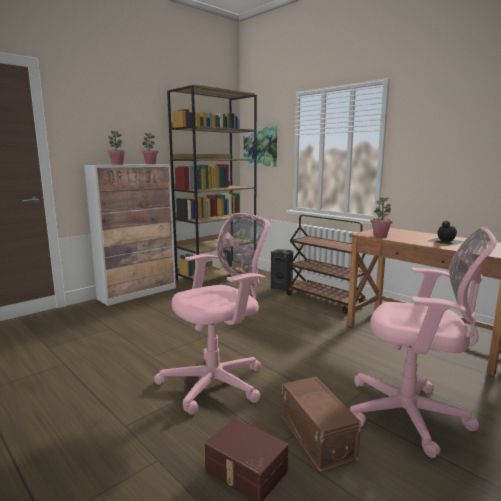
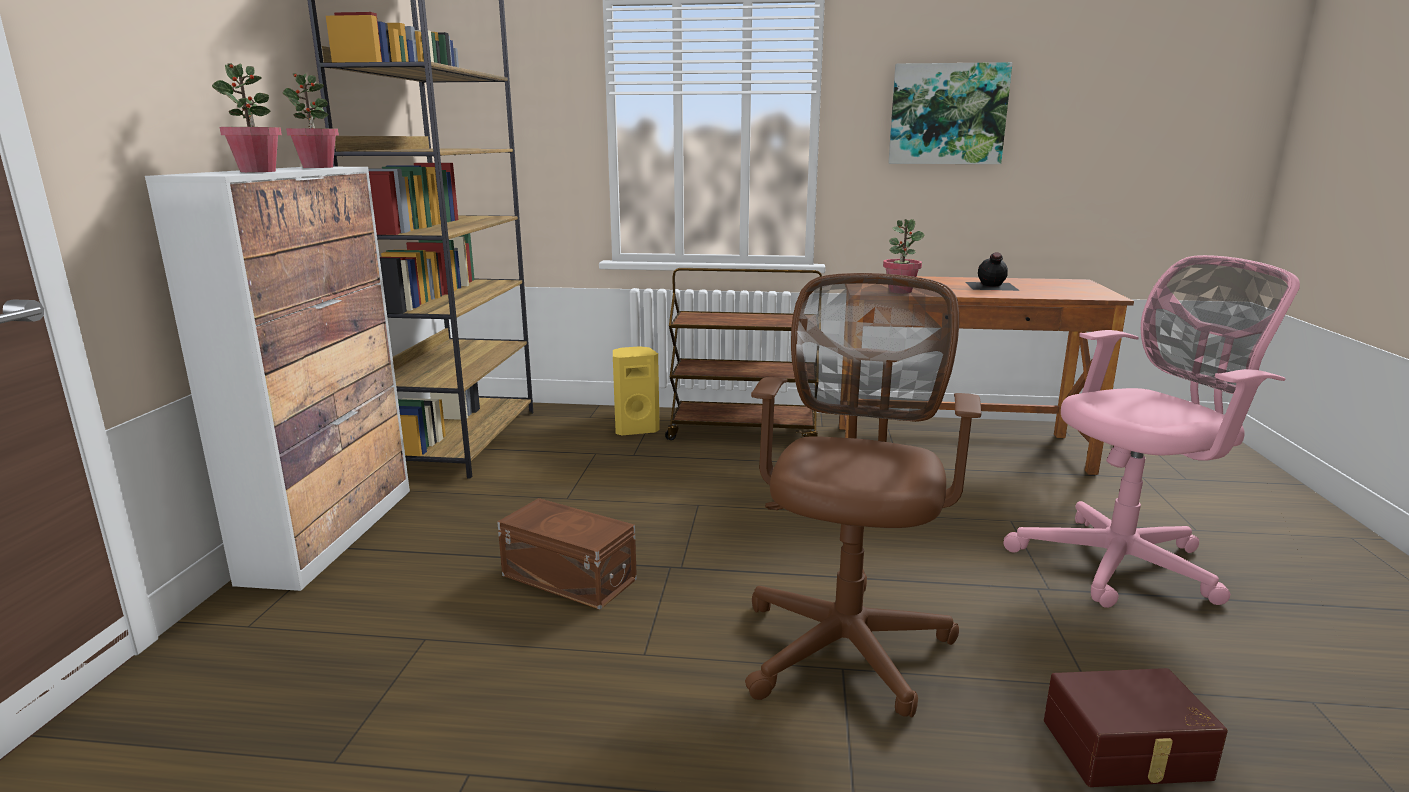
camera: 40 degrees left, 5 degrees up
(218, 382) = (847, 640): pink office chair -> brown office chair
(261, 147) = (505, 120): picture -> picture (947, 114)
(282, 288) = (635, 429): black speaker -> yellow speaker
(317, 436) = (1098, 646): brown storage box -> brown storage box (568, 576)

